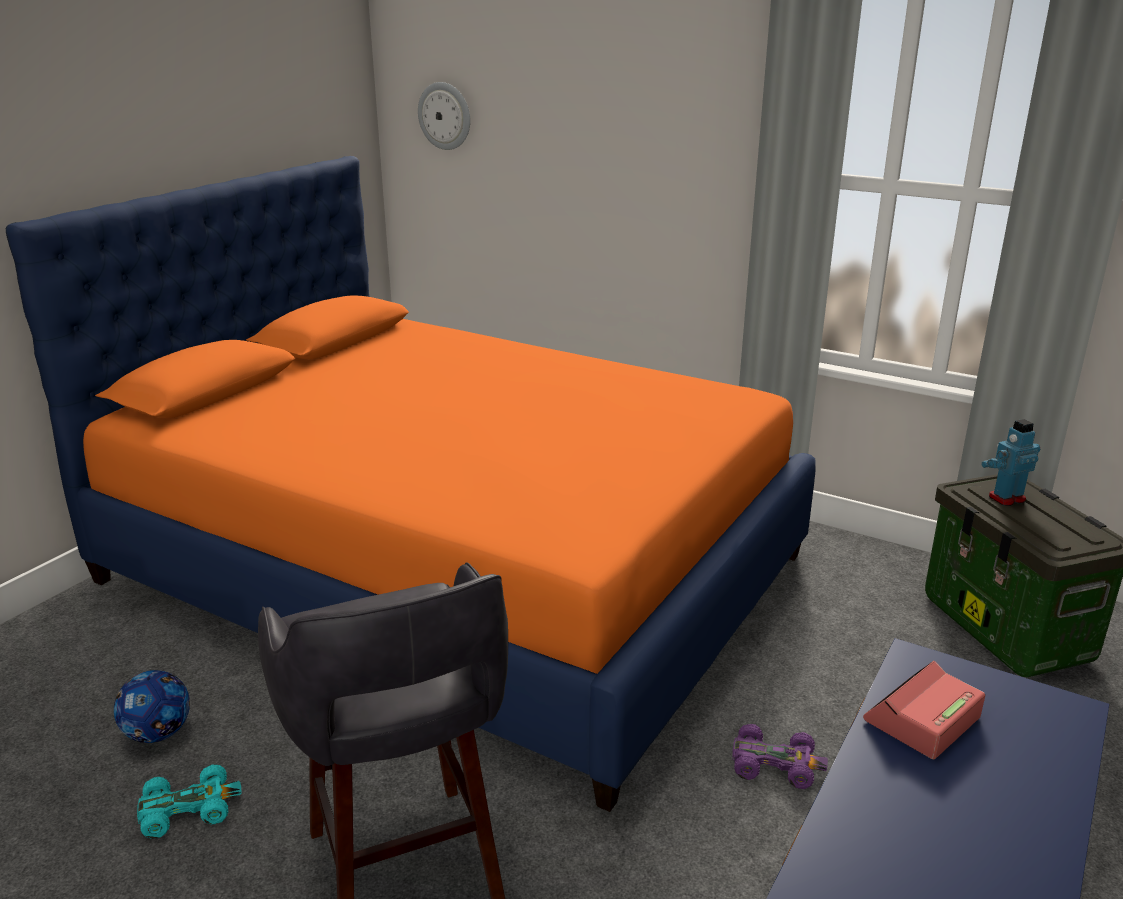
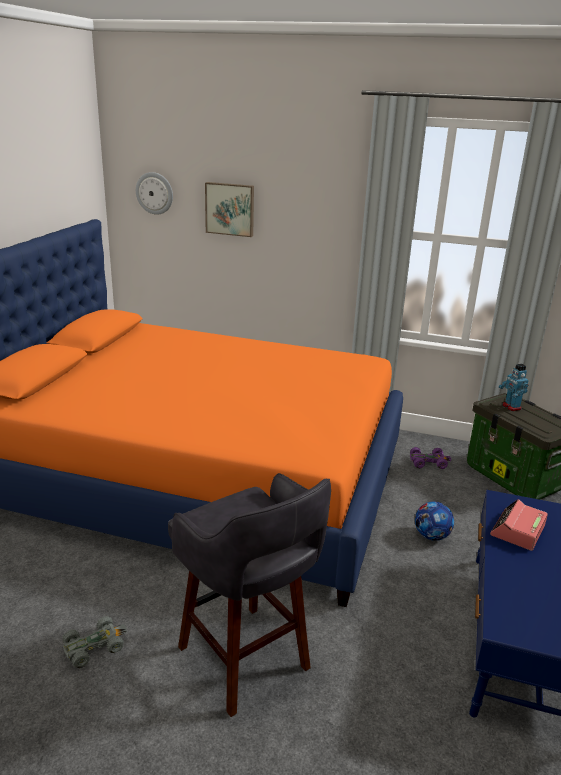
camera: 15 degrees left, 0 degrees up
(158, 733) = (52, 603): football -> football (431, 536)
(189, 809) = (94, 646): turquoise toy car -> grey toy car
(554, 140) = (230, 209): none -> picture
(775, 765) = (424, 567): purple toy car -> purple toy car (428, 462)
(1006, 498) = (511, 407): toy robot -> toy robot turned 75 degrees counterclockwise

